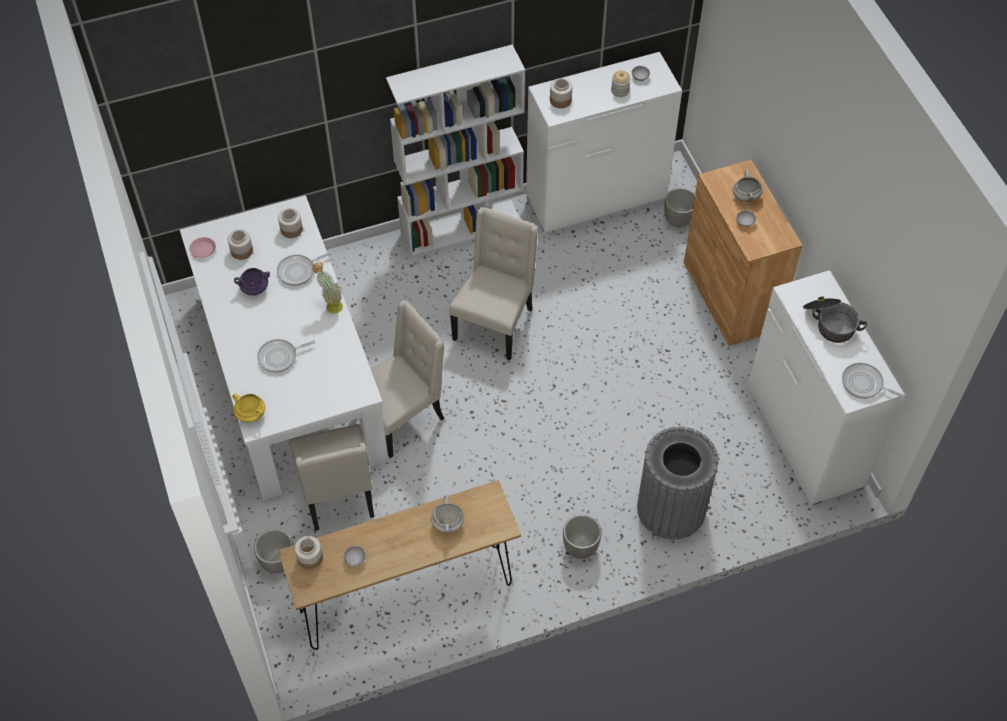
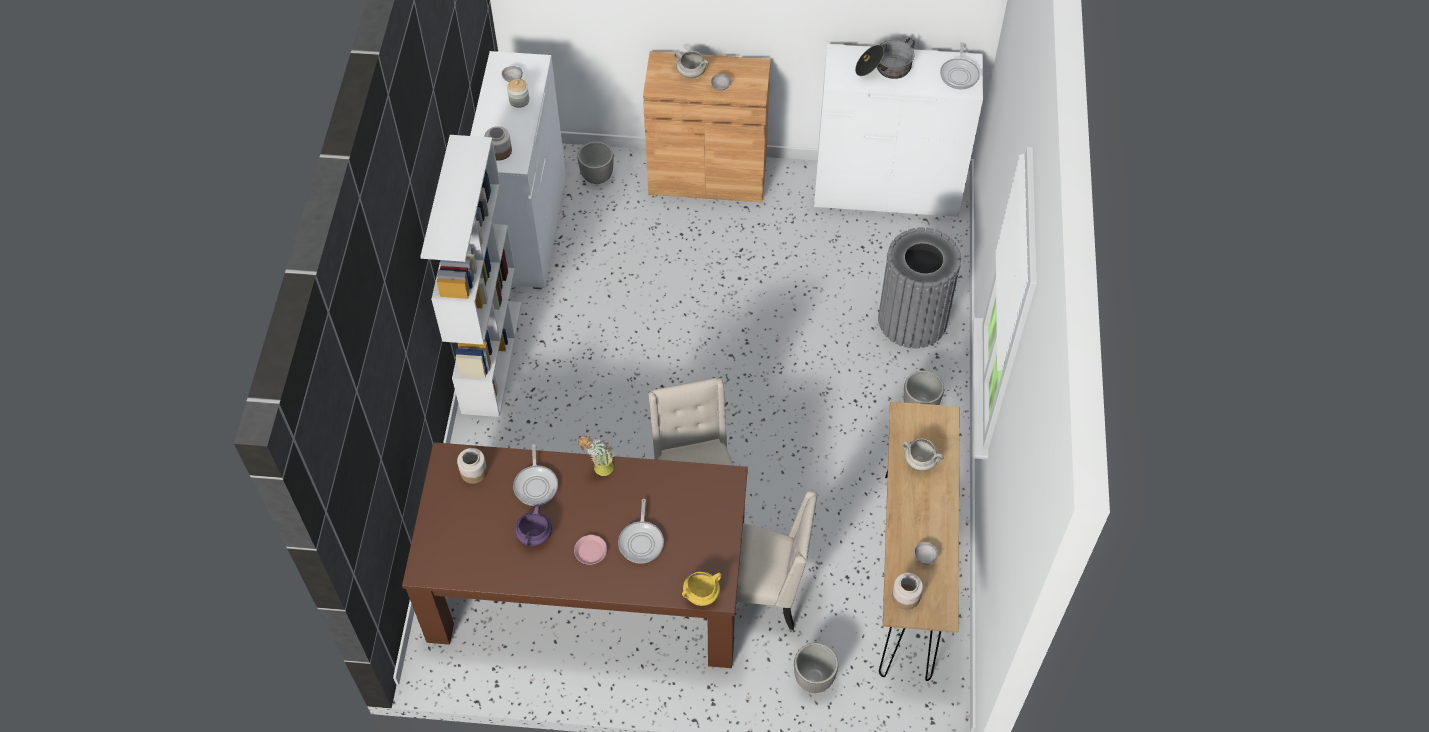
camera: 65 degrees left, 0 degrees up
(203, 249) = (447, 569): pink plate -> pink plate (591, 551)
(242, 251) = (473, 530): jar -> none
(291, 376) = (588, 586): white dining table -> brown dining table
(495, 323) = (629, 375): beige chair -> none
(864, 384) = (959, 74): frying pan -> frying pan turned 45 degrees counterclockwise

